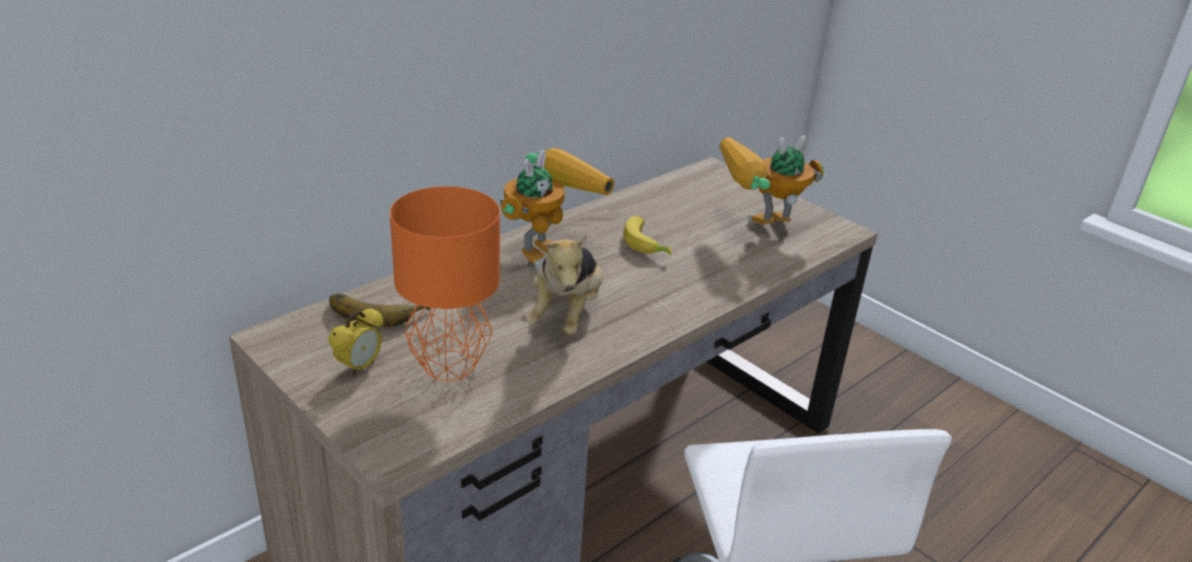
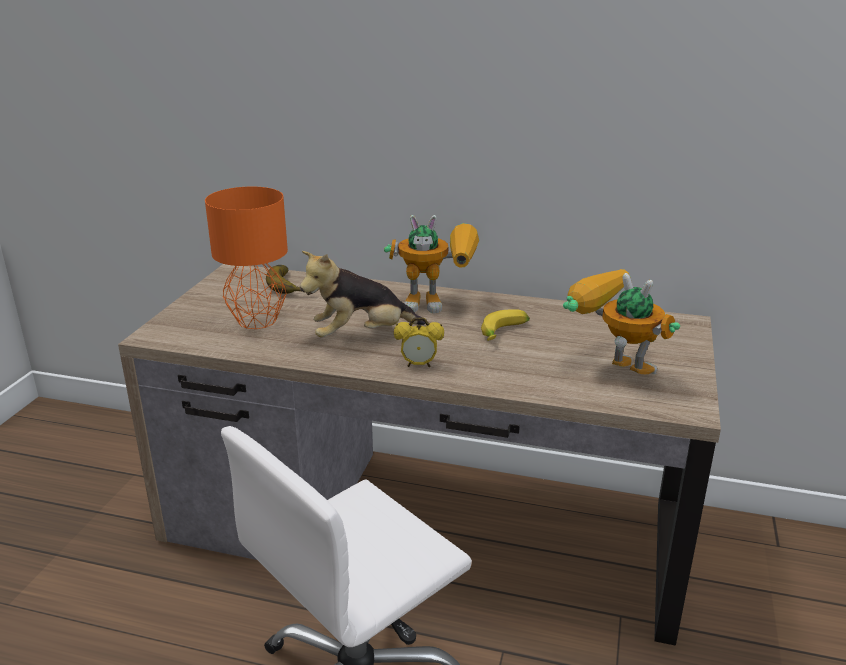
camera: 60 degrees right, 5 degrees down
(359, 367) = (228, 300): alarm clock -> alarm clock (419, 365)

